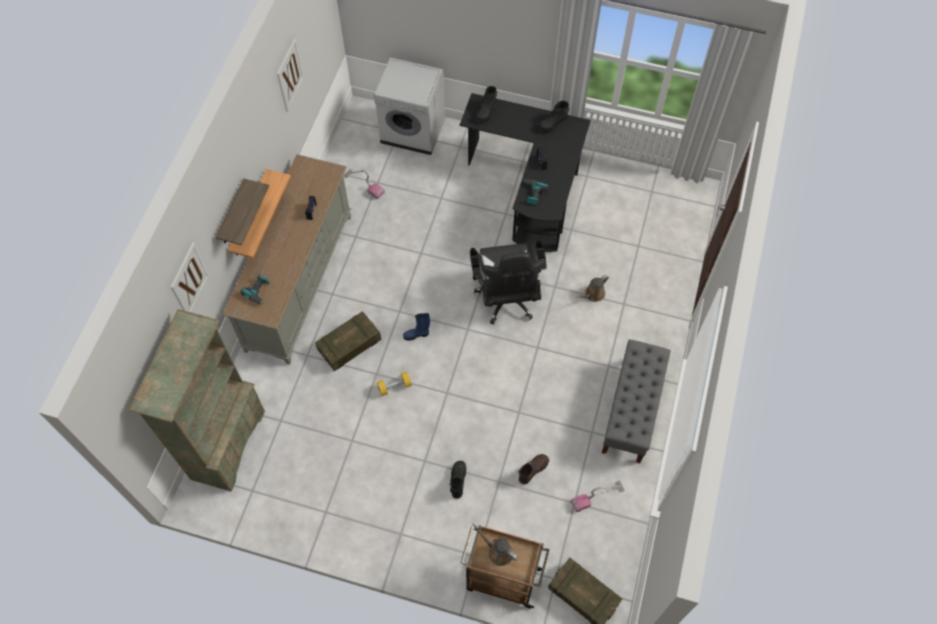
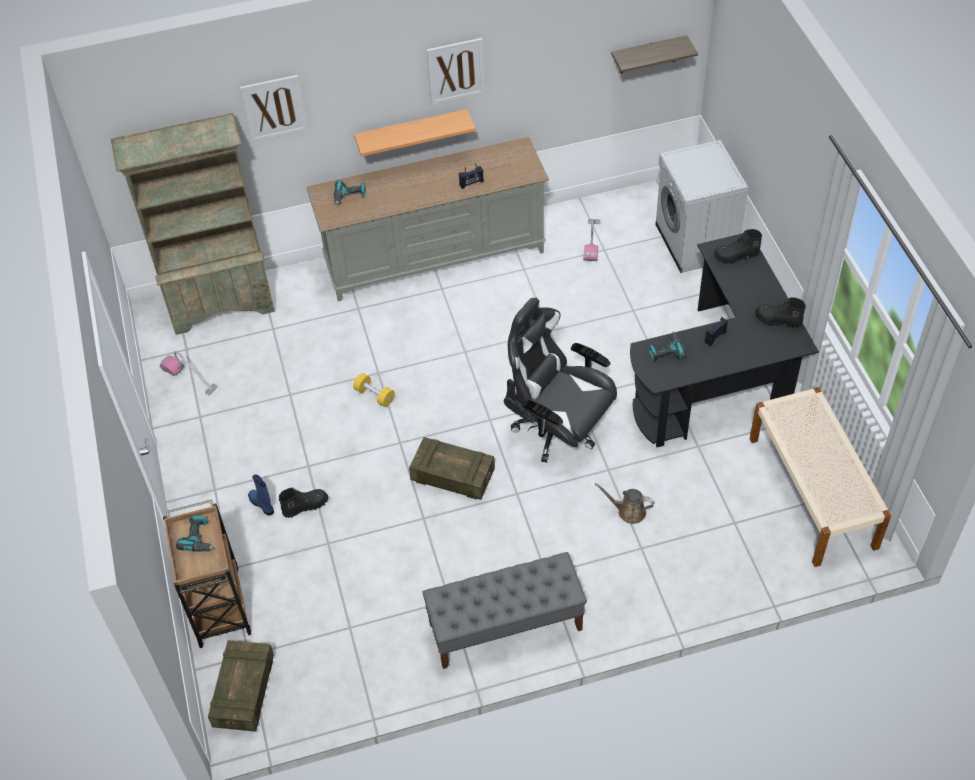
camera: 60 degrees right, 10 degrees down
(232, 214) = (380, 104): shelf -> shelf (648, 55)
(290, 75) = (563, 46): picture -> picture (456, 71)
(349, 345) = (393, 334): crate -> crate (453, 476)
(417, 334) = (449, 381): blue boot -> blue boot (262, 504)
(498, 551) = (199, 538): brown watering can -> power drill
(506, 295) = (560, 430): black office chair -> black office chair turned 75 degrees clockwise
(532, 470) = (363, 567): brown boot -> none
(597, 496) = (372, 646): vacuum cleaner -> vacuum cleaner (189, 377)
(643, 195) = (813, 492): none -> beige bench

